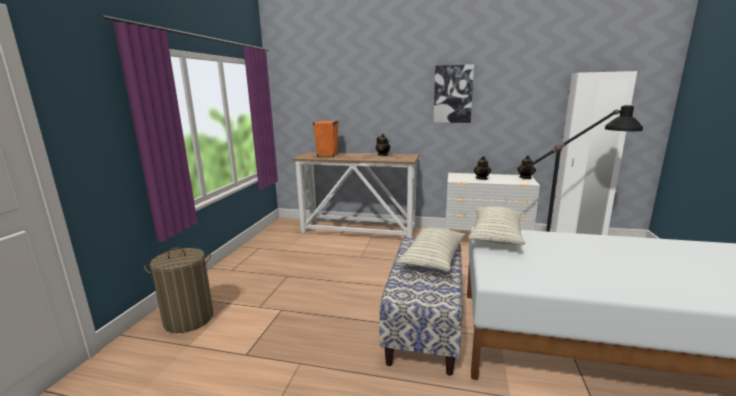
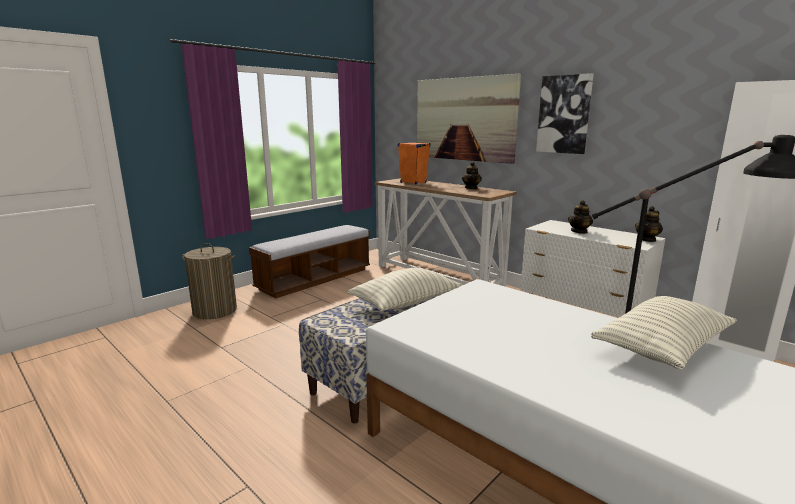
camera: 30 degrees right, 0 degrees up
(258, 258) = (315, 279): none -> bench
(365, 99) = (464, 119): none -> picture
(495, 236) = (482, 292): pillow -> pillow (662, 347)

